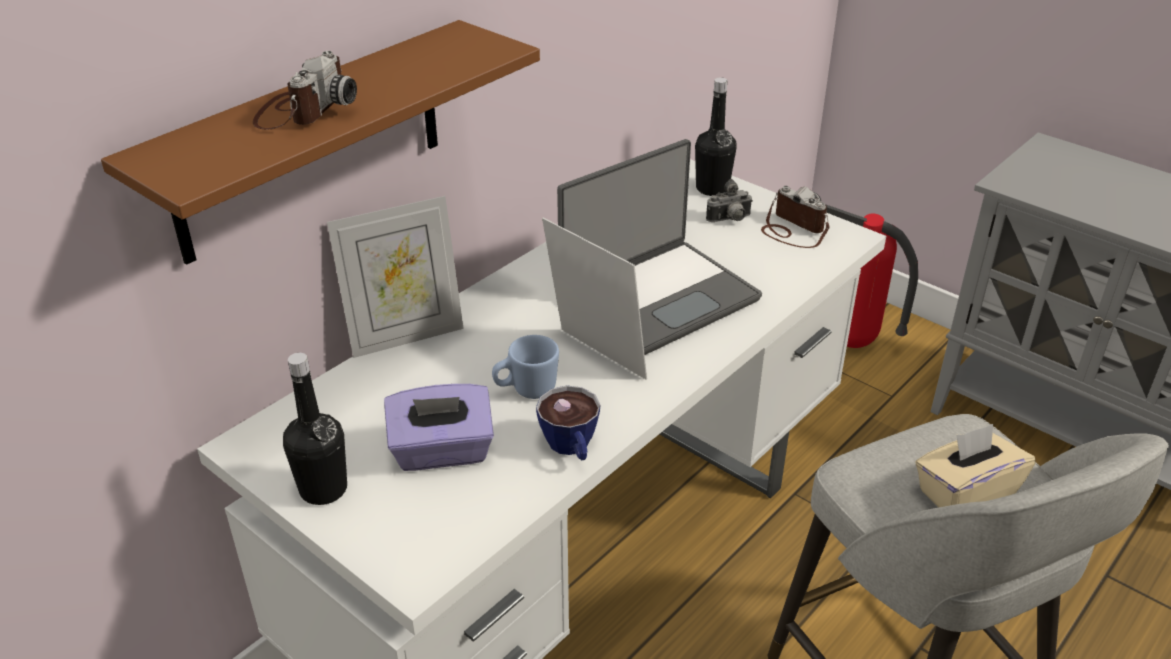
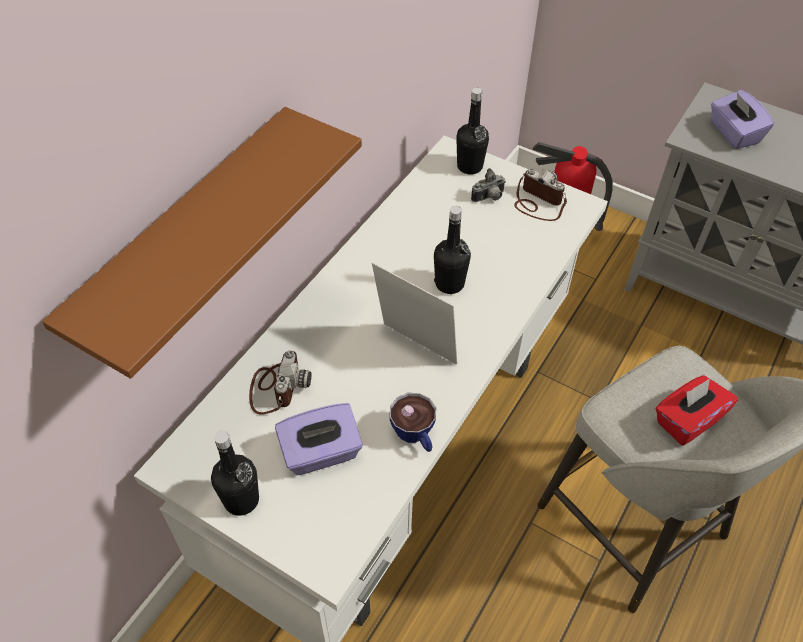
camera: 10 degrees left, 15 degrees up
(303, 110) = (191, 240): camera -> camera (276, 387)
(405, 336) = (266, 345): picture frame -> none
(526, 390) = (370, 386): blue mug -> none
(657, 298) = (449, 284): laptop -> black bottle
(965, 493) = (687, 420): beige tissue box -> red tissue box
(1069, 183) = (733, 133): none -> purple tissue box

